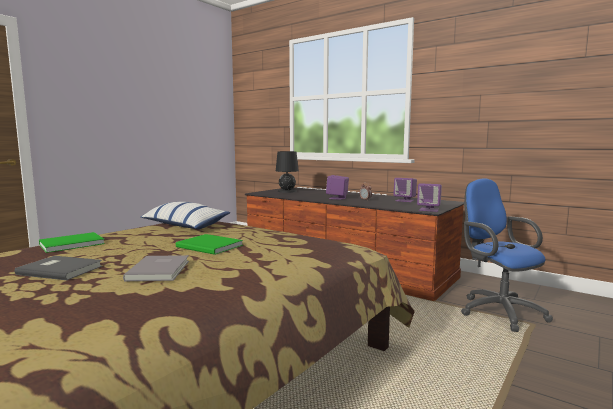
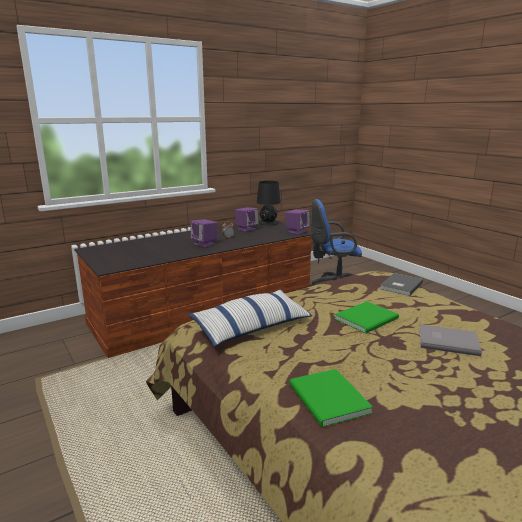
camera: 70 degrees left, 10 degrees up
(60, 269) = (449, 391): grey book -> grey book (399, 286)
(287, 191) = (119, 254): black table lamp -> black table lamp (268, 223)

